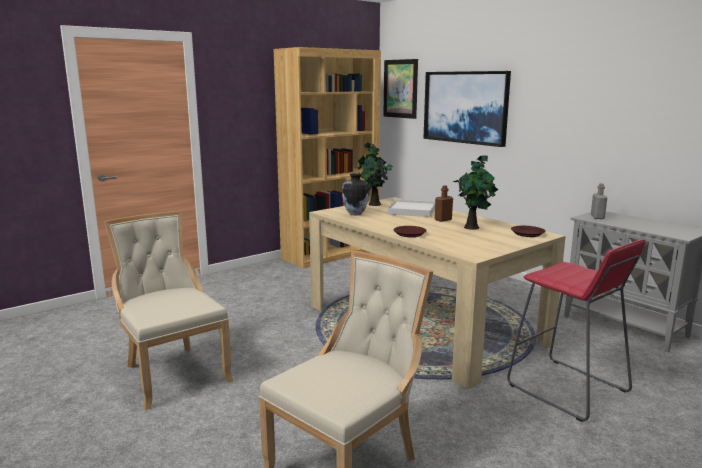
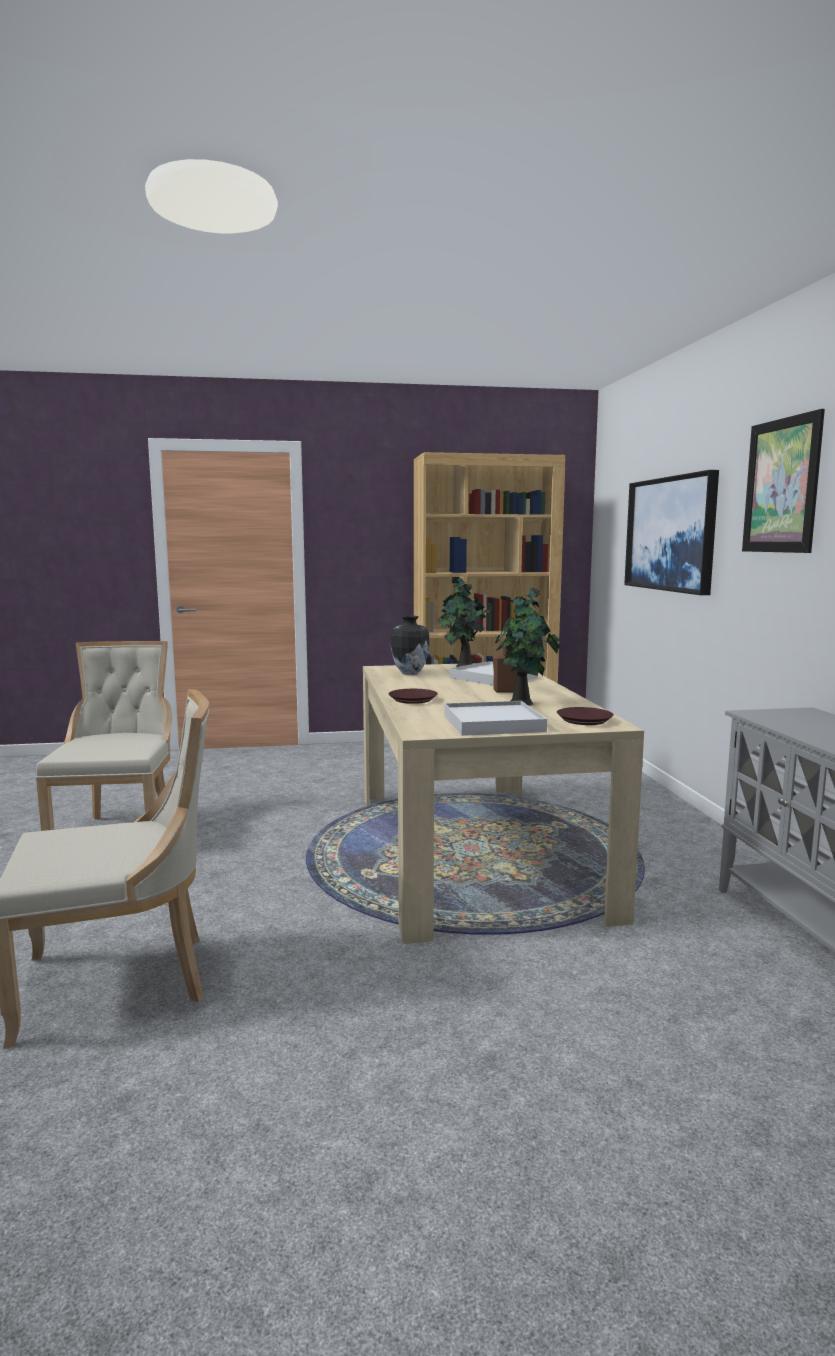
camera: 30 degrees right, 5 degrees down
(400, 88) = (610, 512): picture -> picture (781, 486)
(492, 243) = (493, 723): none -> white tray
(567, 389) = (553, 991): red stool -> none
(597, 217) = (776, 715): grey bottle -> none

